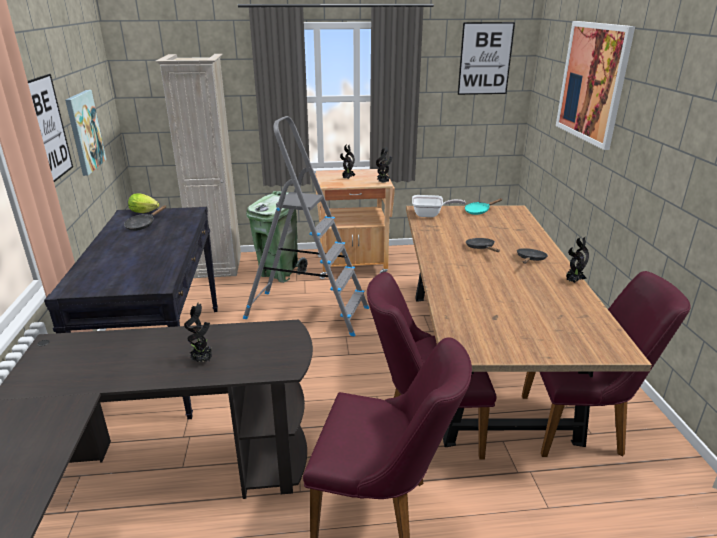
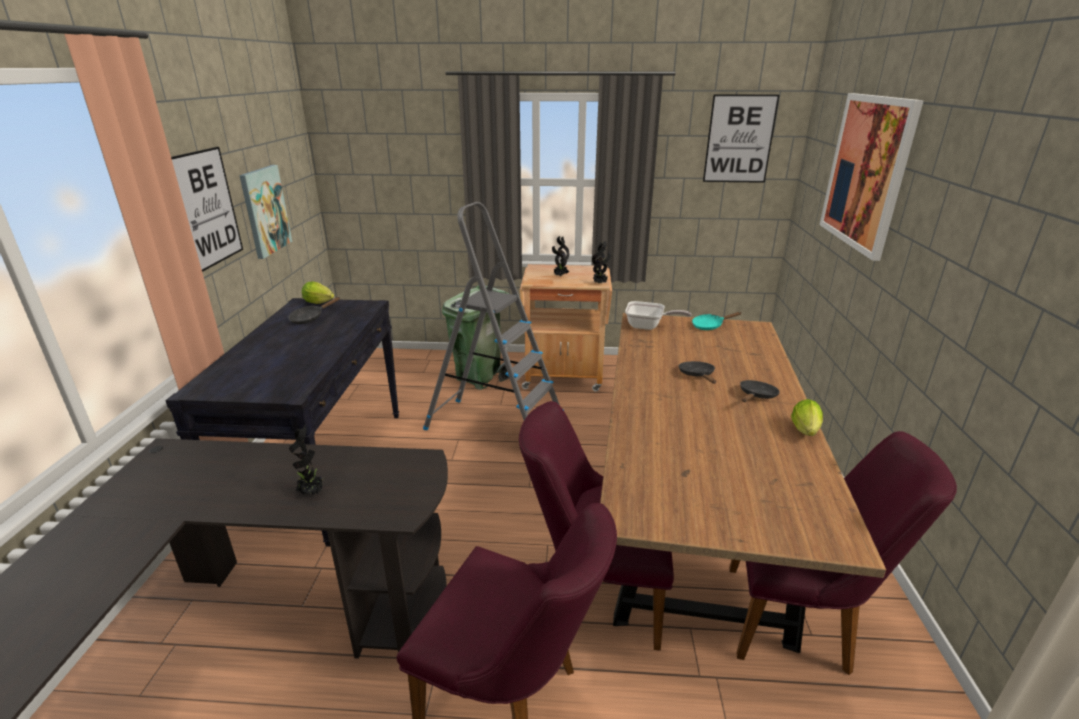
camera: 10 degrees right, 0 degrees up
(218, 265) = (415, 363): beige cabinet -> none
(573, 281) = (805, 432): potted plant -> lettuce

